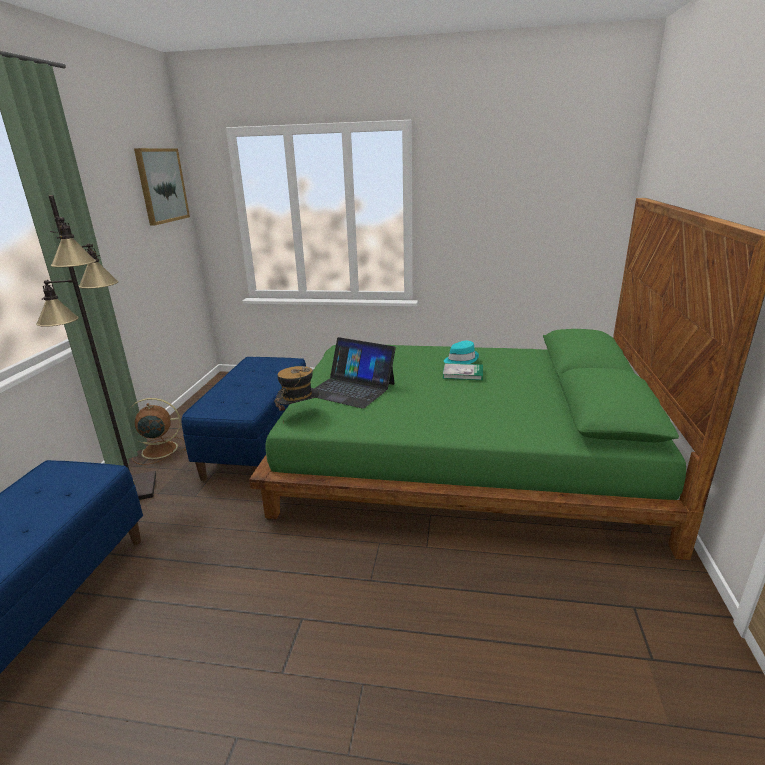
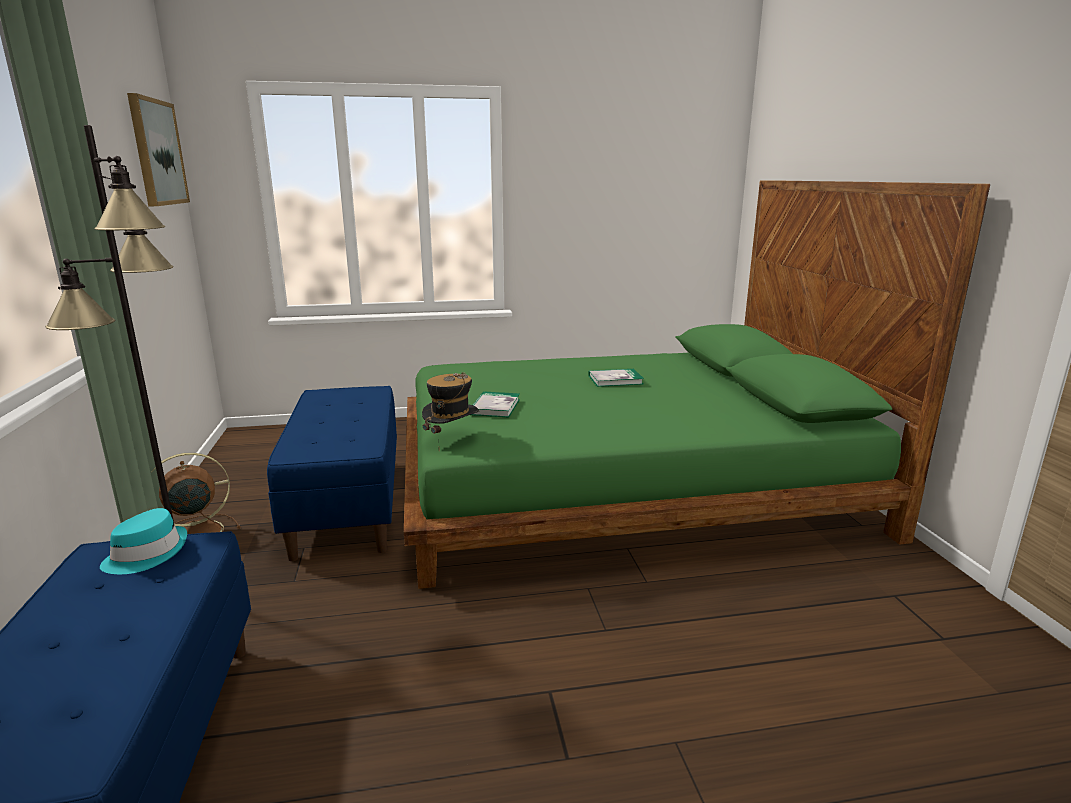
camera: 20 degrees left, 5 degrees down
(351, 389) = (495, 407): laptop -> book
(461, 360) = (600, 368): turquoise hat -> turquoise hat (147, 554)

